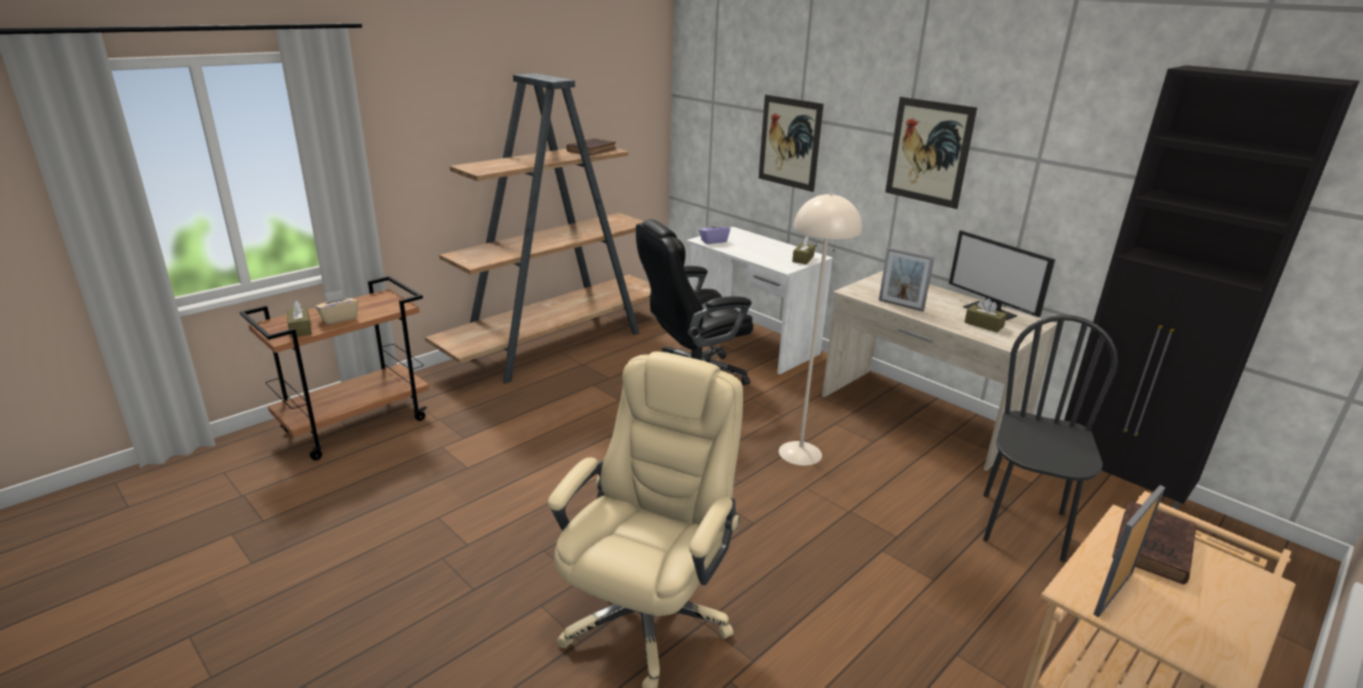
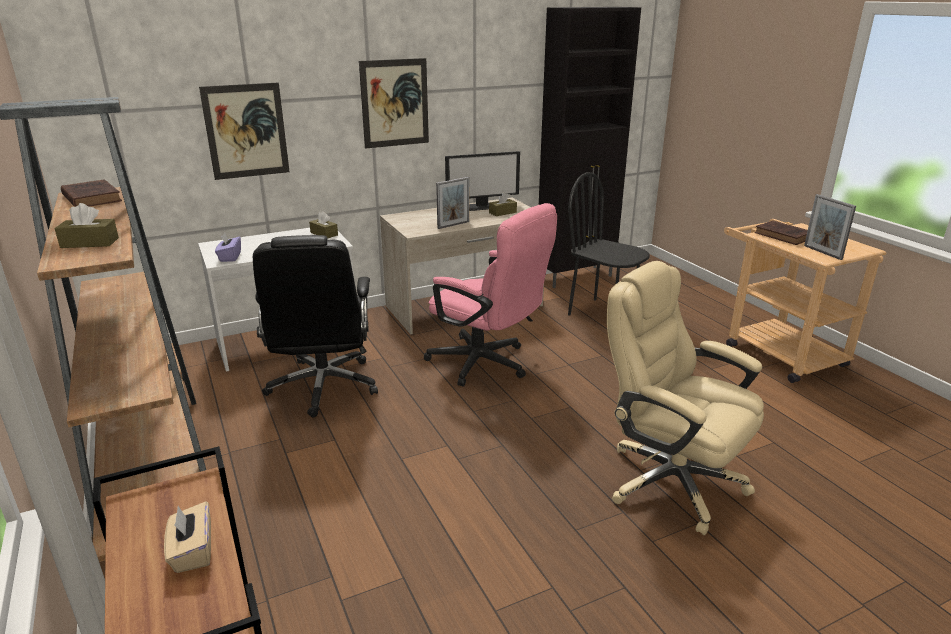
camera: 70 degrees left, 0 degrees up
(300, 329) = (199, 600): brown tissue box -> brown tissue box (90, 243)
(799, 453) = (487, 364): beige floor lamp -> pink office chair

